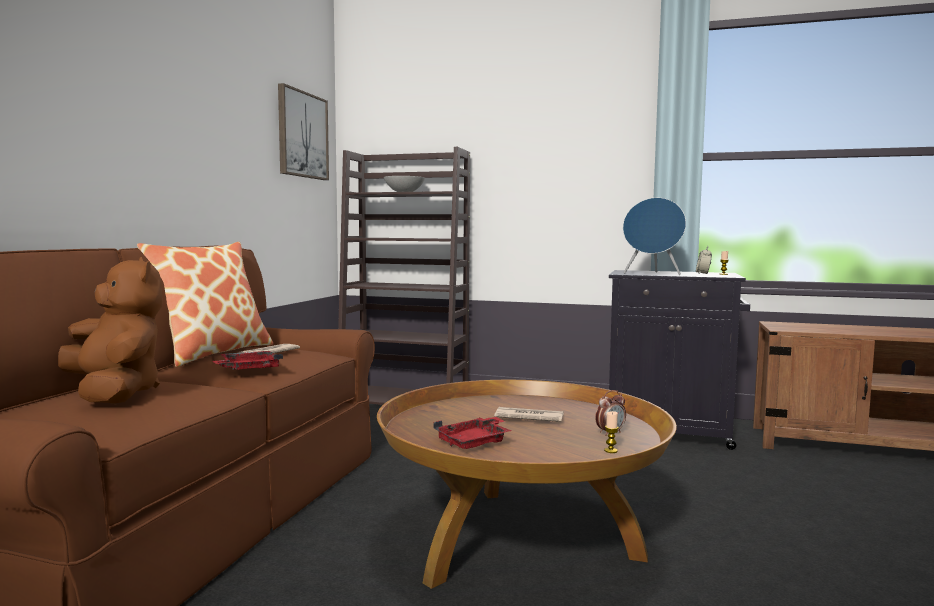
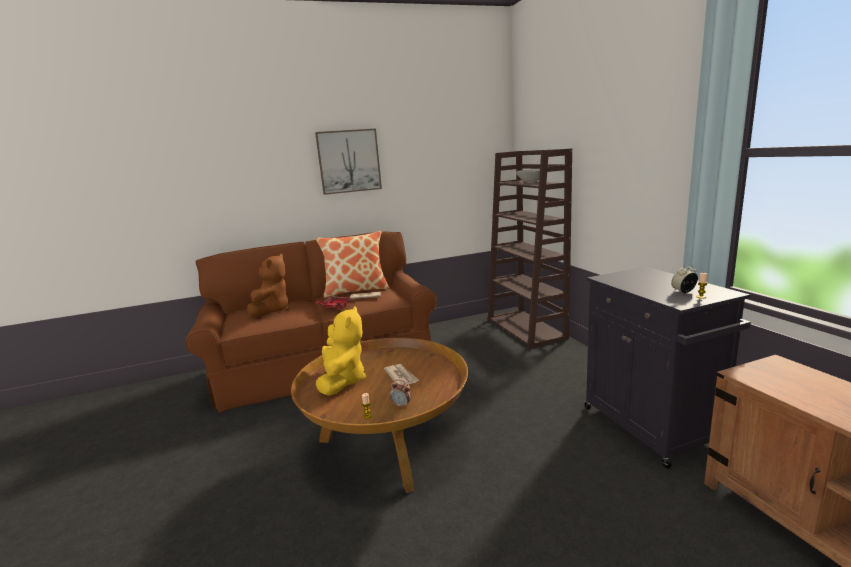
camera: 55 degrees right, 10 degrees up
(302, 135) = (471, 145): picture -> picture (349, 161)
(474, 442) = (342, 381): red tray -> yellow plush toy
(652, 274) = (628, 283): blue speaker -> none

